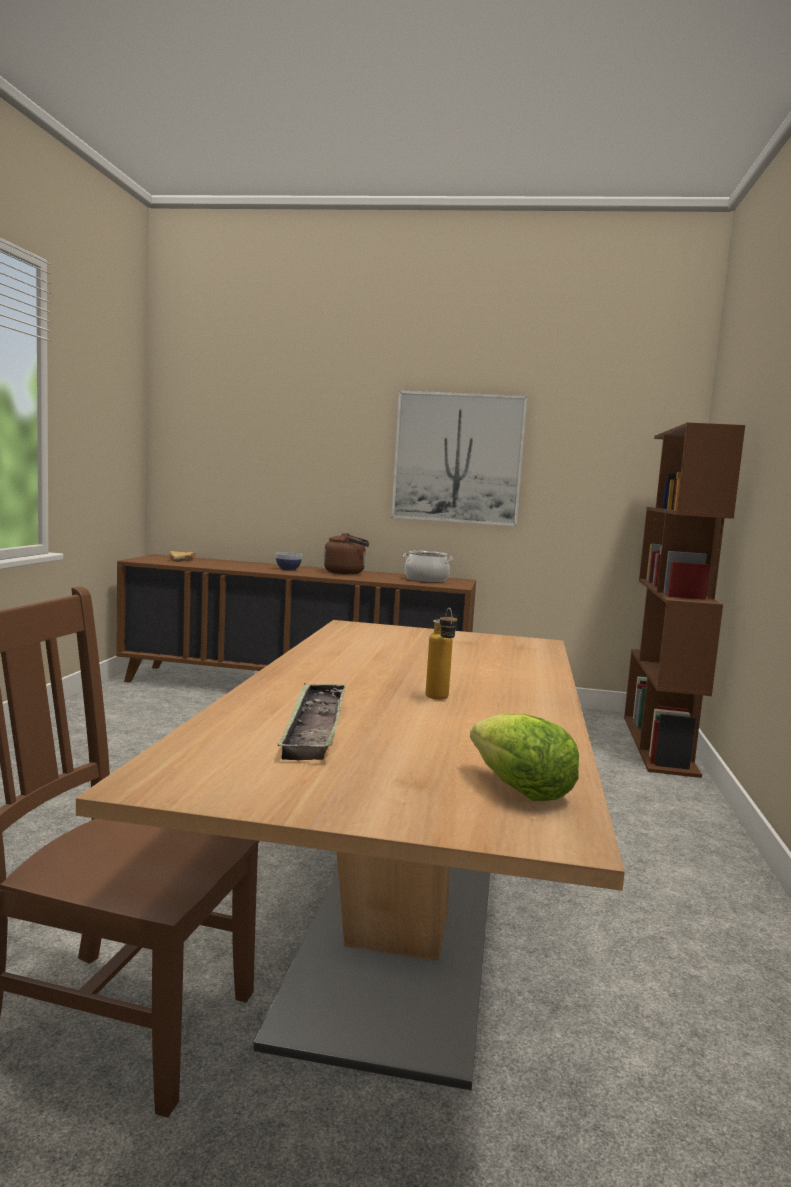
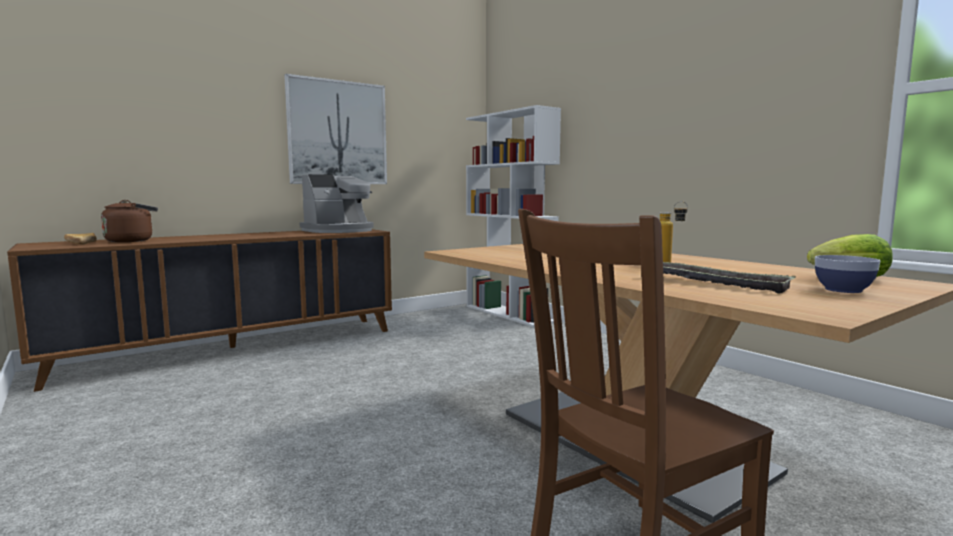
camera: 45 degrees left, 0 degrees up
(288, 569) = (215, 237): bowl -> bowl (843, 290)
(347, 572) = (269, 233): brown kettle -> brown kettle (132, 241)
(426, 580) = (339, 231): cooking pot -> coffee machine
(659, 745) = (509, 314): brown bookcase -> white bookcase

